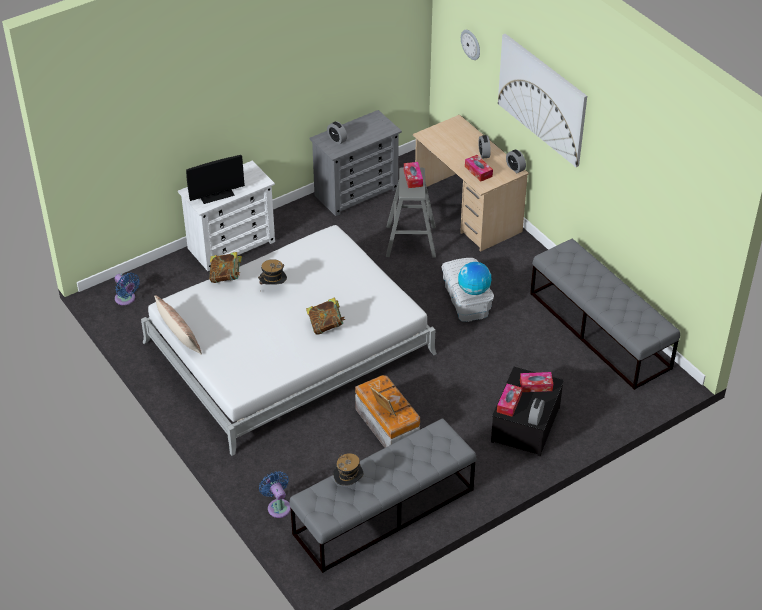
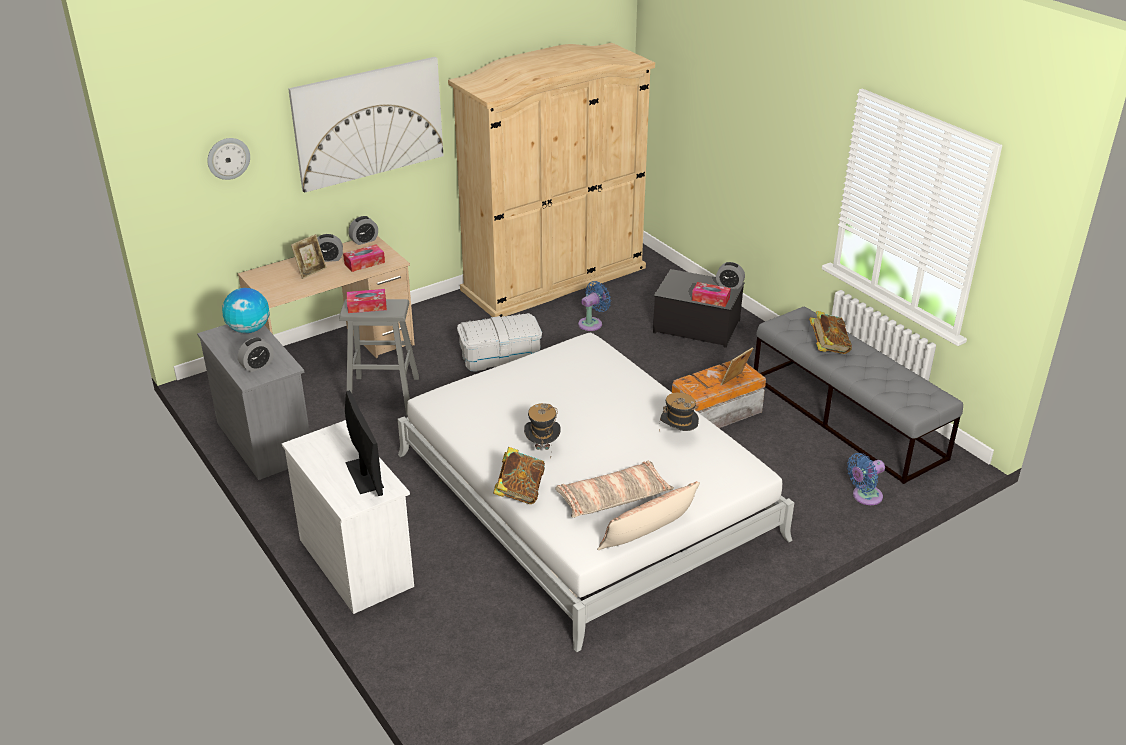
camera: 90 degrees left, 10 degrees down
(126, 299) = (472, 682): blue fan -> blue fan (592, 323)
(214, 319) = (613, 498): none -> pillow
(326, 326) = (619, 400): book -> book (828, 347)
(348, 484) = (881, 382): hat -> hat (678, 435)
(463, 147) = (311, 271): none -> picture frame
(473, 290) = (523, 321): globe -> globe (249, 330)
(536, 385) = (681, 283): tissue box -> none
(600, 330) = (554, 279): grey bench -> beige wardrobe

